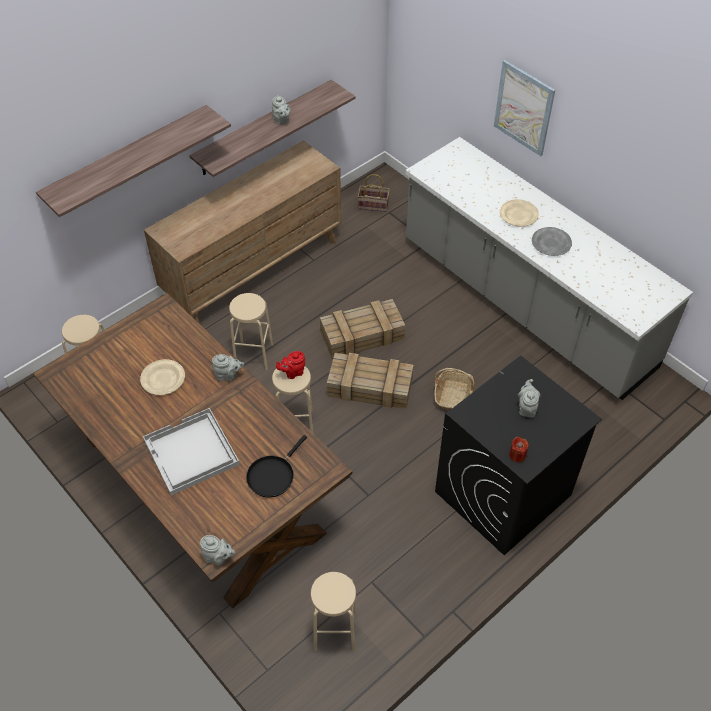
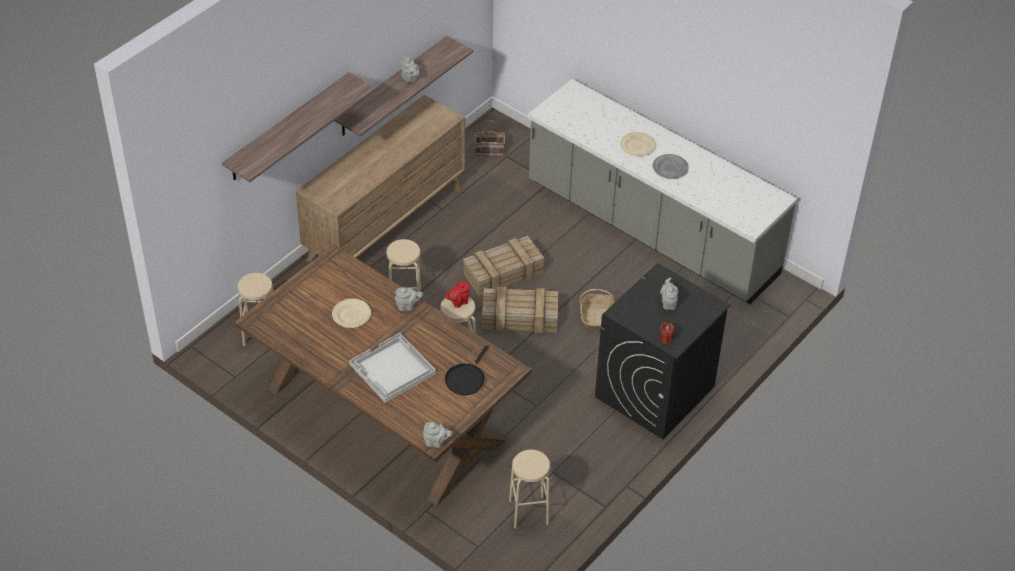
camera: 10 degrees left, 5 degrees down
(524, 108) = (631, 50): picture -> none

